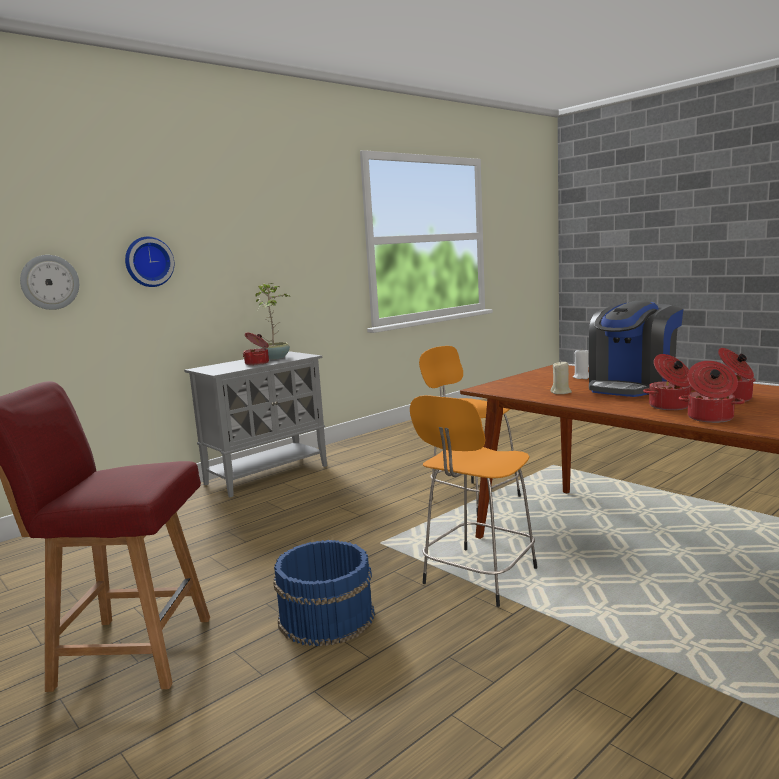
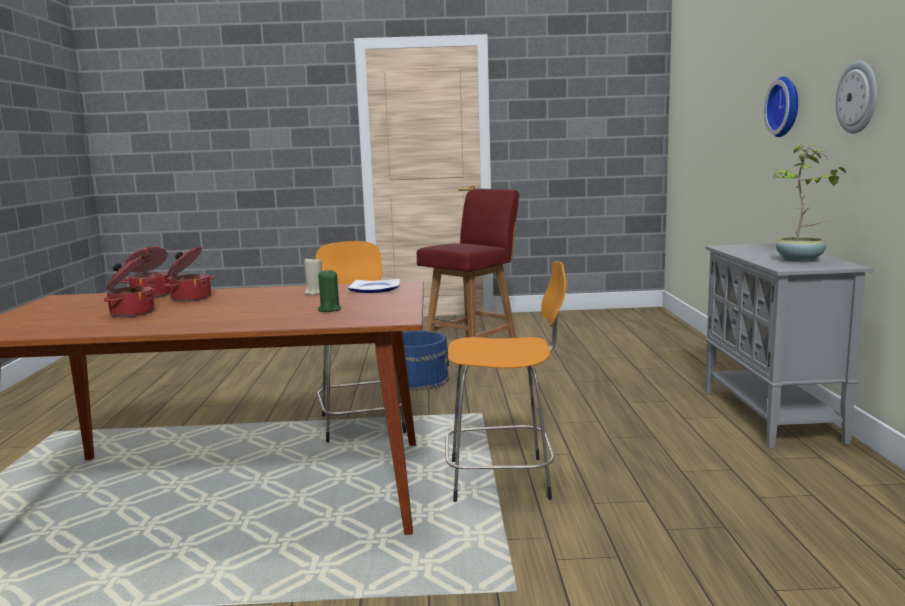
camera: 130 degrees right, 0 degrees up
(49, 282) = (739, 126): wall clock -> wall clock (858, 97)
(258, 363) = (761, 255): cooking pot -> none
(515, 387) = (375, 289): none -> plate
(581, 377) = (329, 310): white candle -> green candle
(632, 387) = (248, 308): coffee machine -> none

